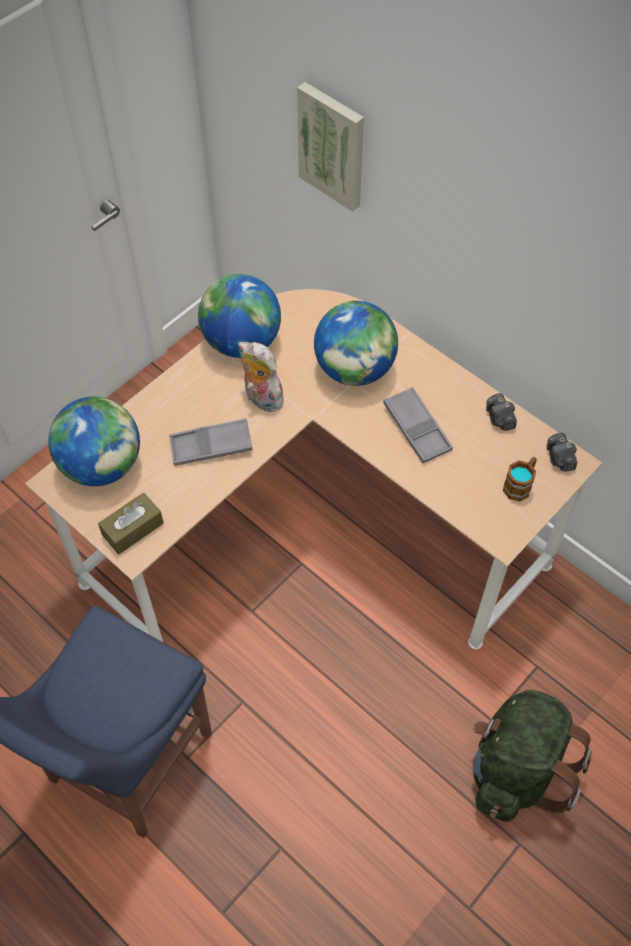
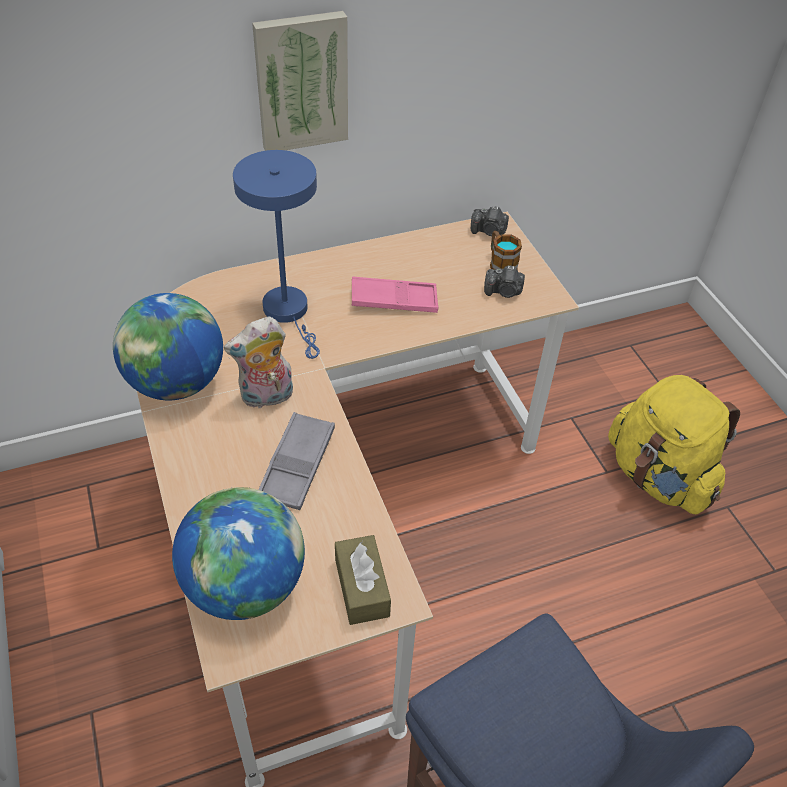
camera: 65 degrees left, 10 degrees down
(333, 145) = (107, 109): picture -> picture (301, 81)
(354, 369) = (289, 313): globe -> blue table lamp
(417, 429) = (394, 300): grey tray -> pink tray
(499, 419) = (422, 246): camera -> camera (503, 292)
(516, 769) = (659, 477): green backpack -> yellow backpack

